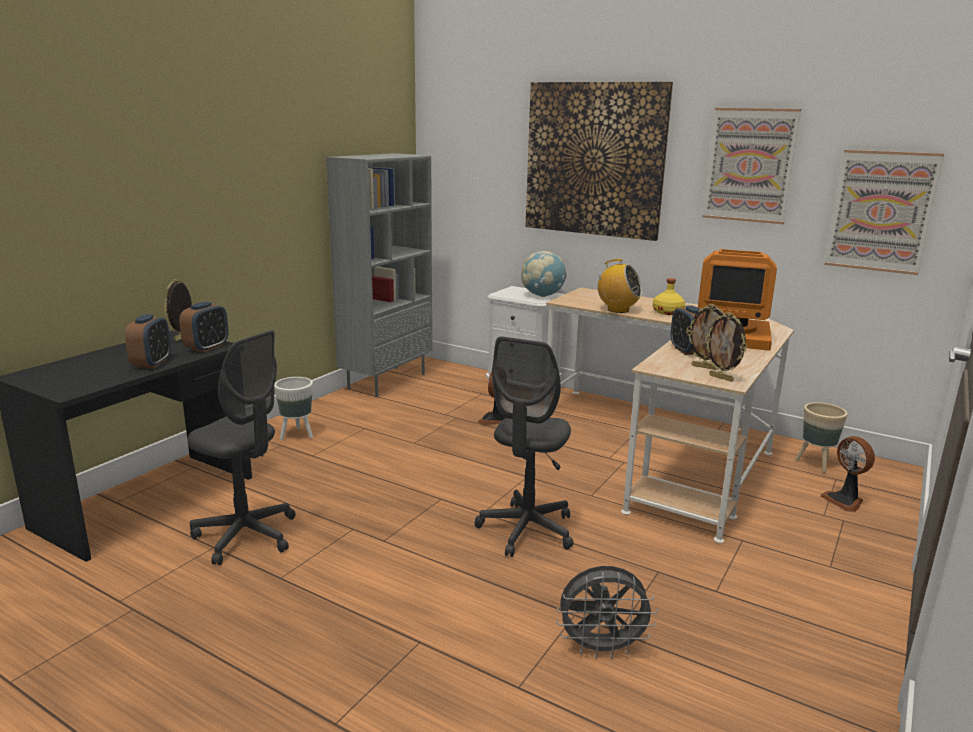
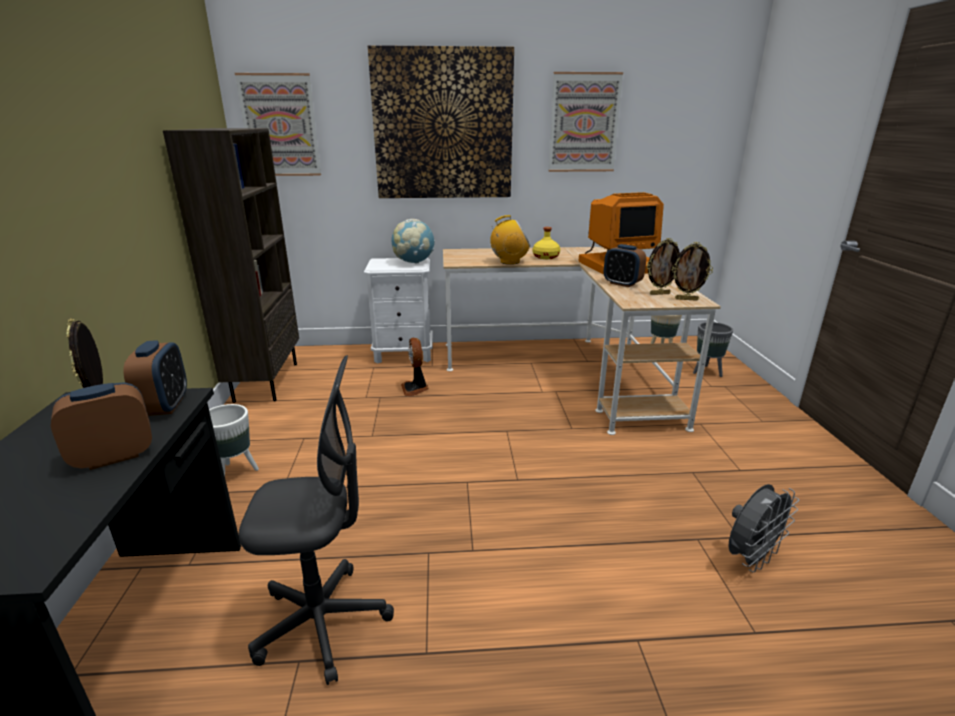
camera: 35 degrees left, 5 degrees up
(152, 363) = (114, 456): alarm clock -> alarm clock turned 90 degrees counterclockwise
(386, 381) = (265, 381): grey bookcase -> brown bookcase
(527, 530) = (570, 480): grey office chair -> none
(844, 500) = (707, 372): fan -> grey planter
(881, 211) = (680, 154): picture -> picture (280, 126)

